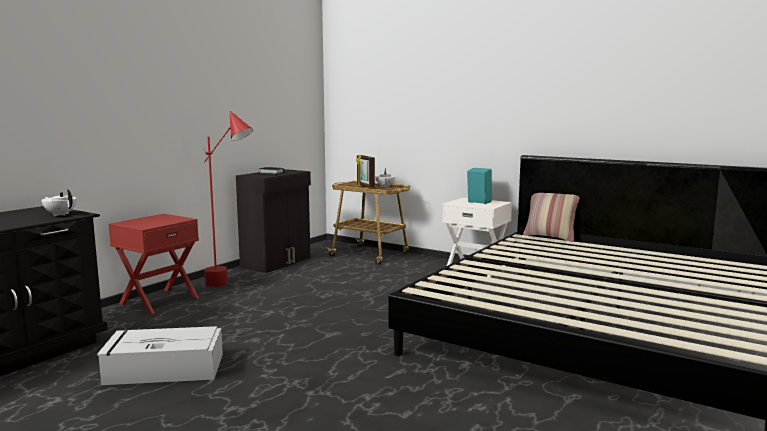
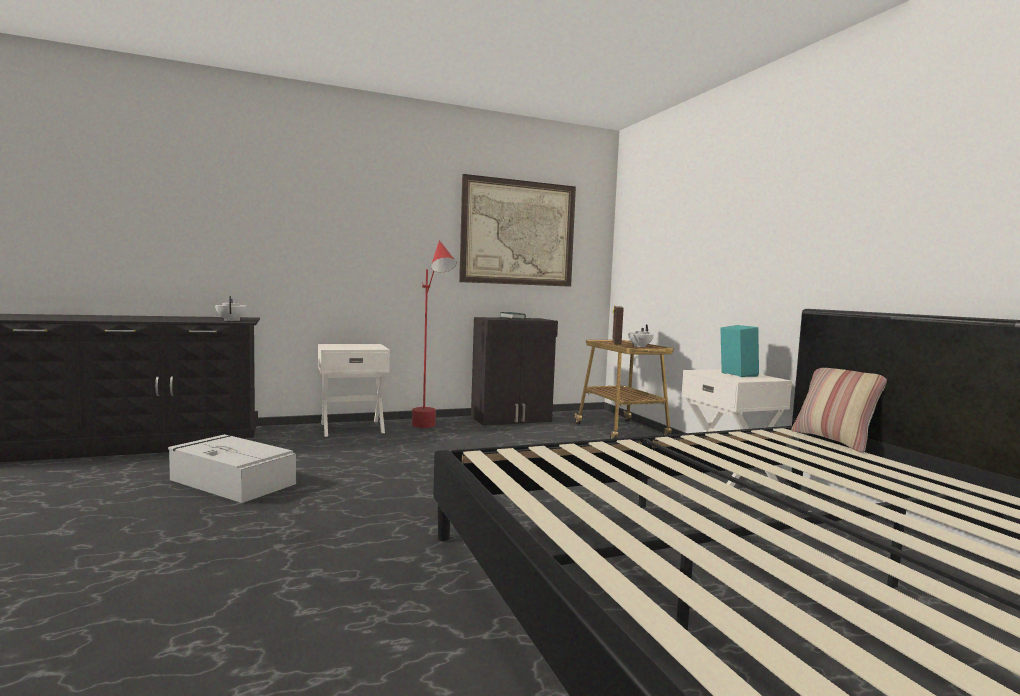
camera: 35 degrees right, 5 degrees down
(159, 300) = (352, 428): red nightstand -> white nightstand
(260, 93) = (518, 233): none -> picture

